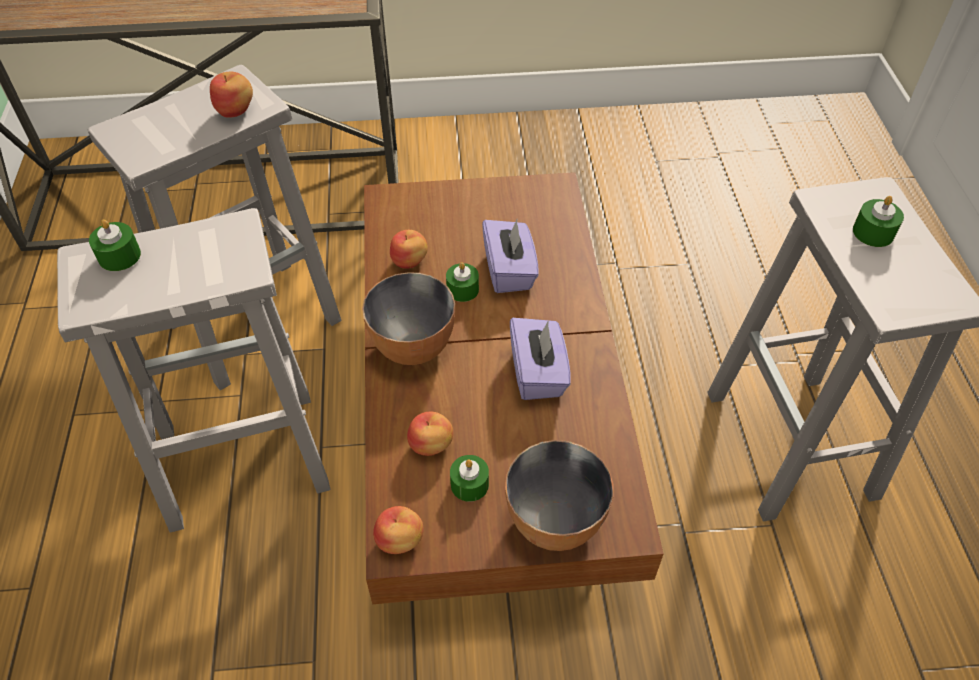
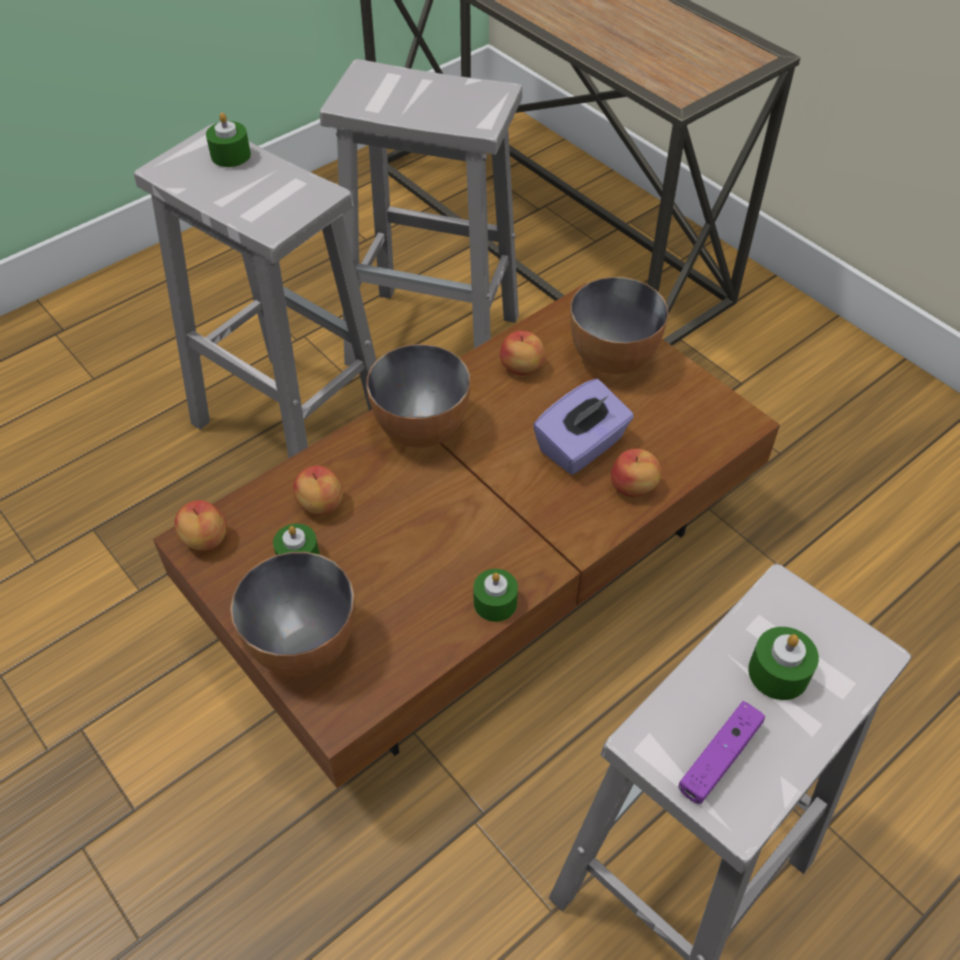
camera: 55 degrees right, 0 degrees up
(236, 110) = (458, 114): apple -> apple (633, 487)
(448, 211) = (613, 358): none -> bowl
(462, 289) = (523, 425): green candle -> green candle (495, 603)
(538, 373) = (469, 539): purple tissue box -> none
(918, 287) = (719, 758): none -> purple game controller

